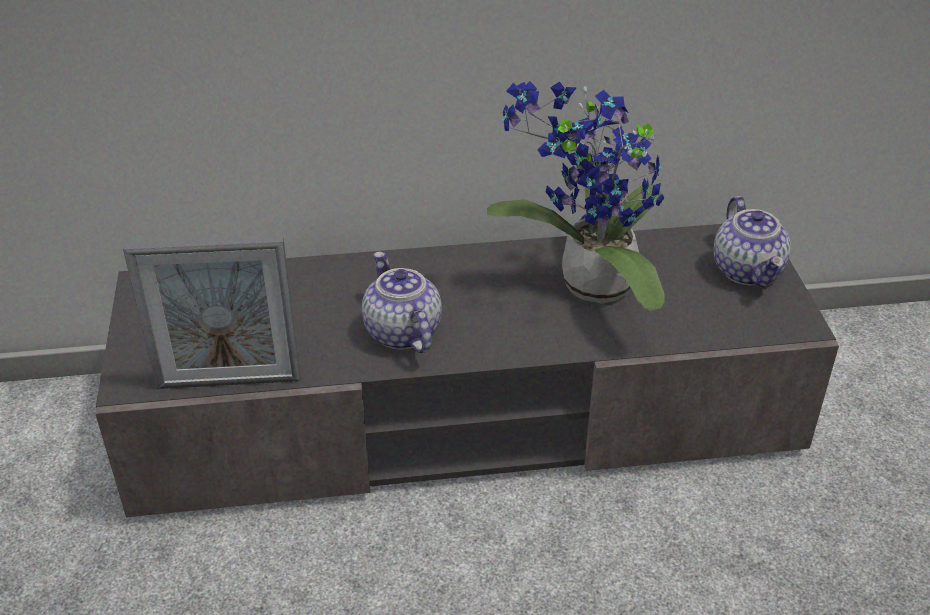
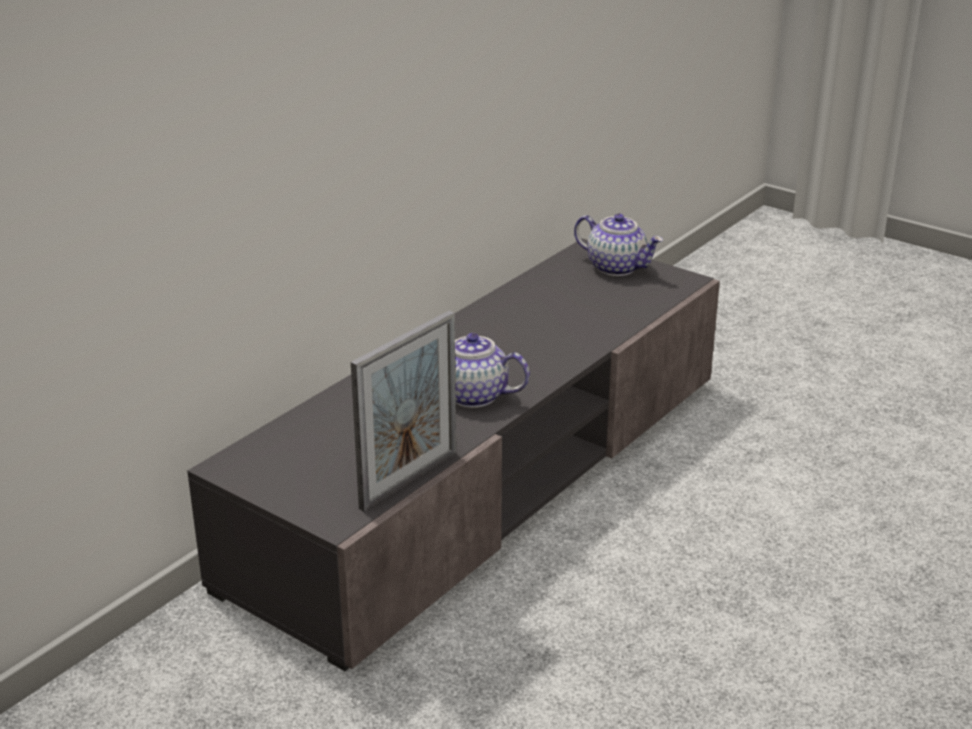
camera: 45 degrees left, 10 degrees down
(588, 287) = (542, 317): potted plant -> none

